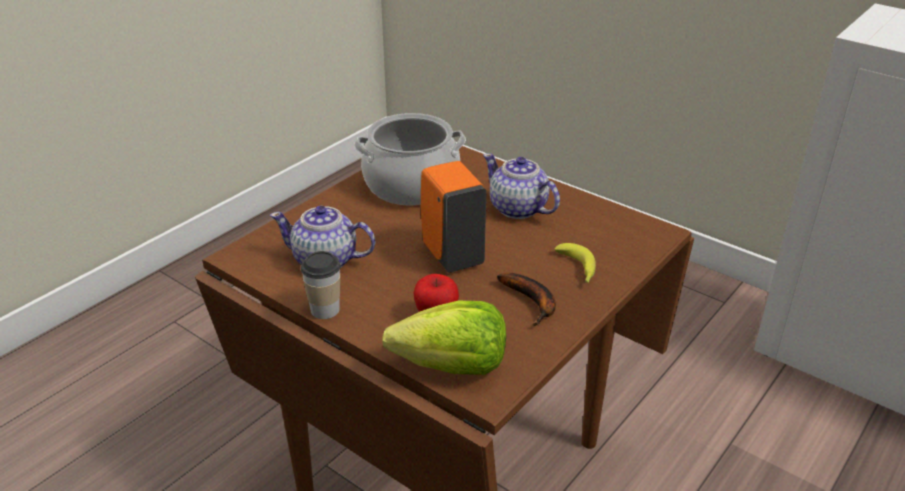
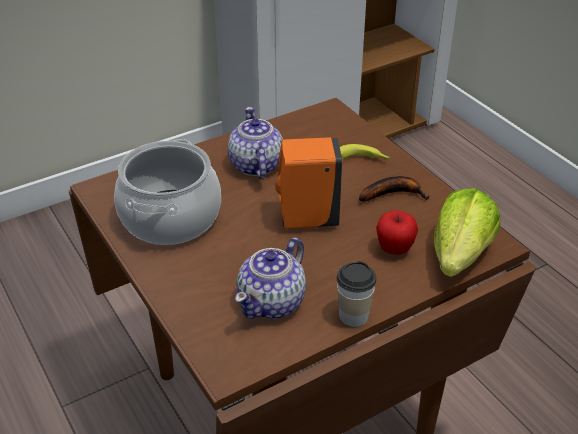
camera: 70 degrees left, 5 degrees up
(518, 209) = (255, 166): teapot -> teapot turned 105 degrees clockwise

